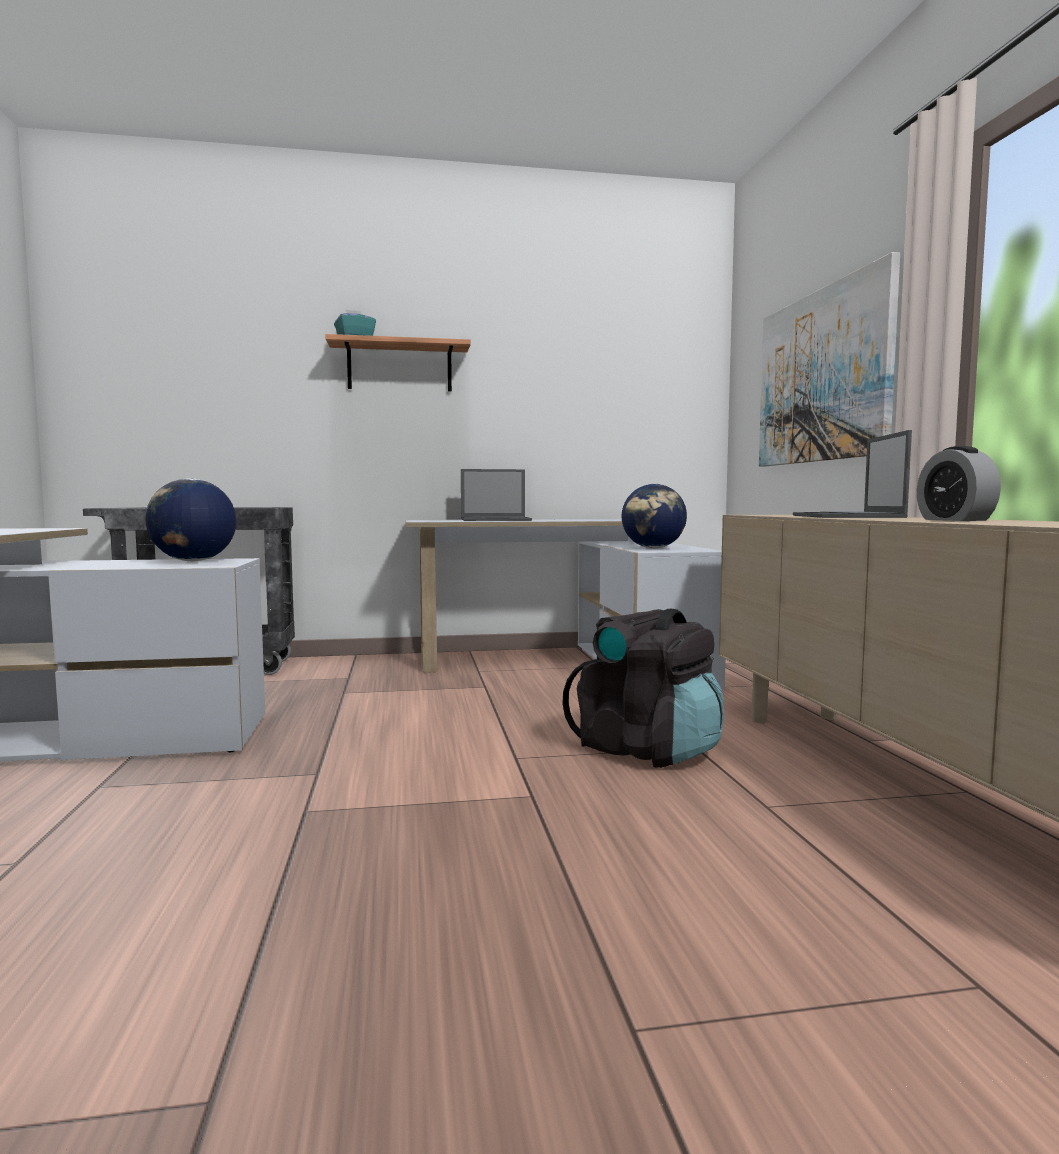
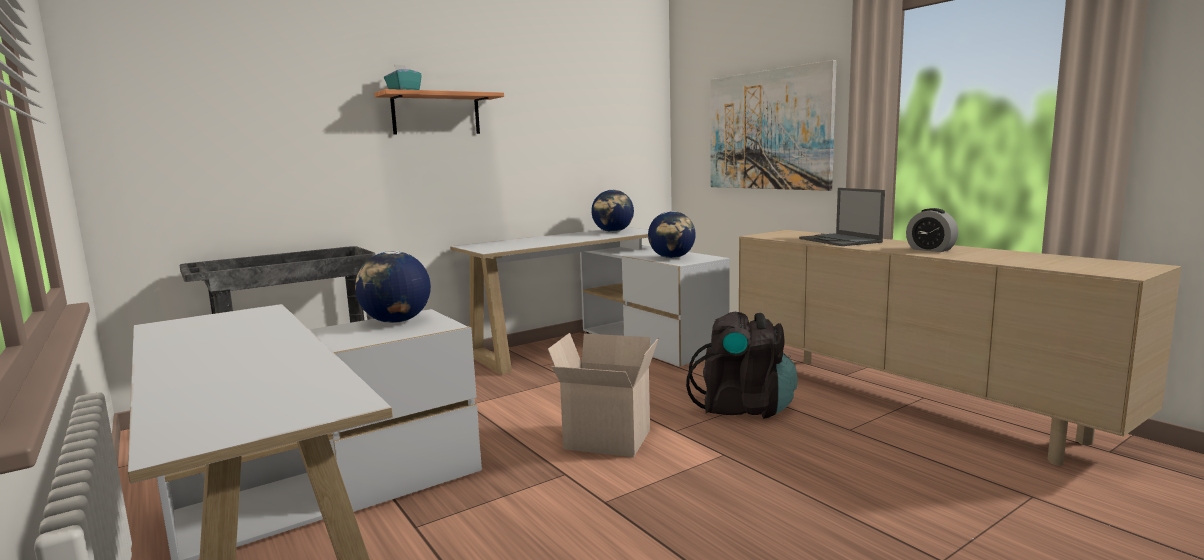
camera: 25 degrees left, 5 degrees up
(418, 751) = (605, 440): none -> cardboard box
(496, 520) = (535, 242): laptop -> none
(613, 519) = (613, 232): none -> globe

